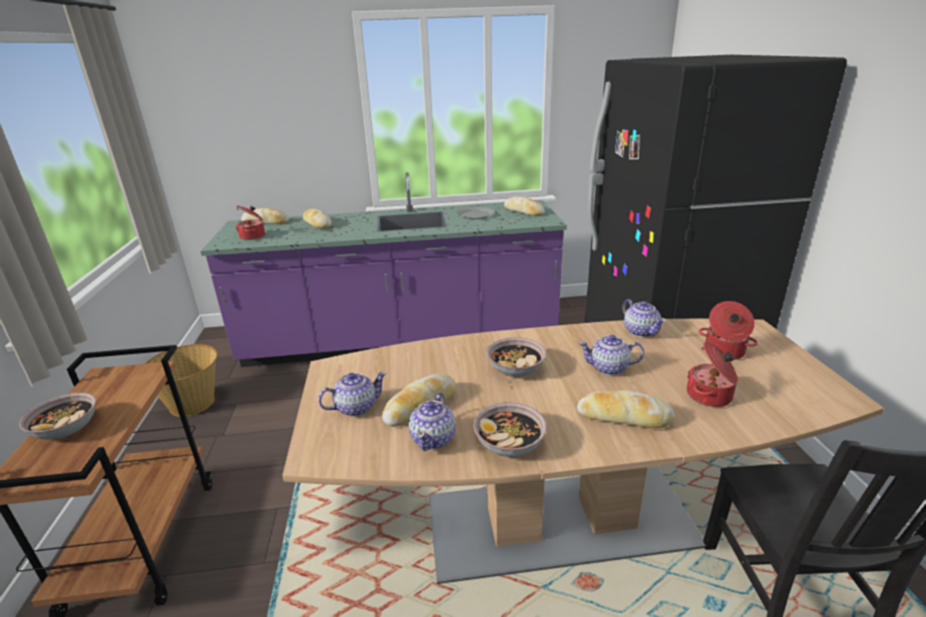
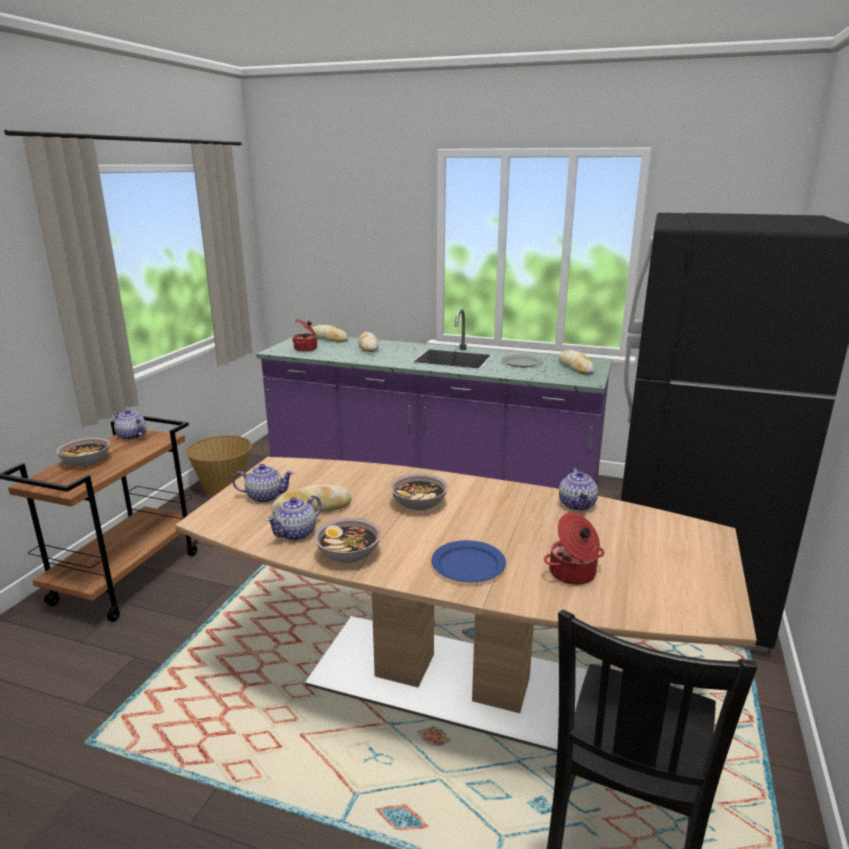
camera: 25 degrees right, 5 degrees down
(609, 368) = (504, 526): teapot -> teapot (131, 436)
(624, 417) = (467, 564): bread -> blue plate
(724, 352) = (642, 543): cooking pot -> none

